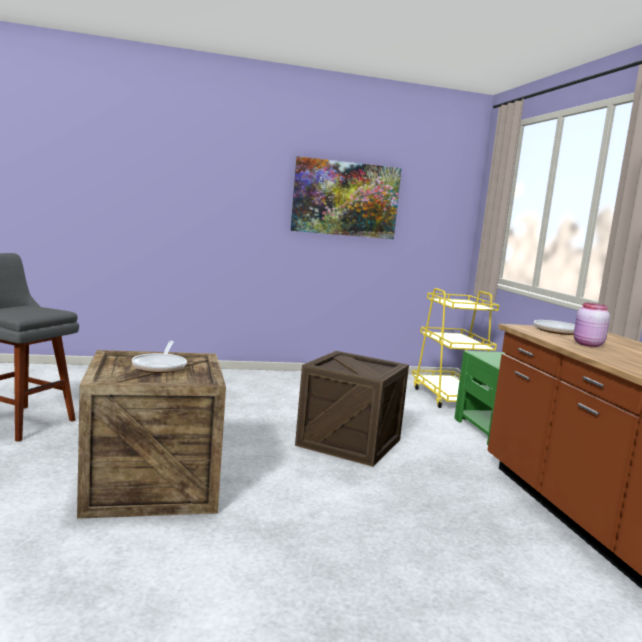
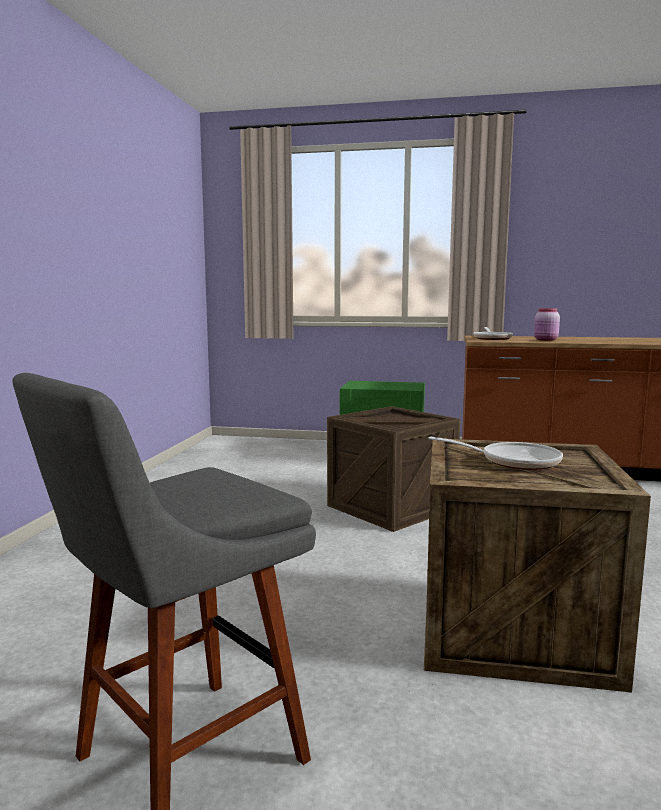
camera: 65 degrees left, 0 degrees up
(345, 199) = (125, 231): picture -> none
(448, 397) = (280, 450): yellow cart -> none

